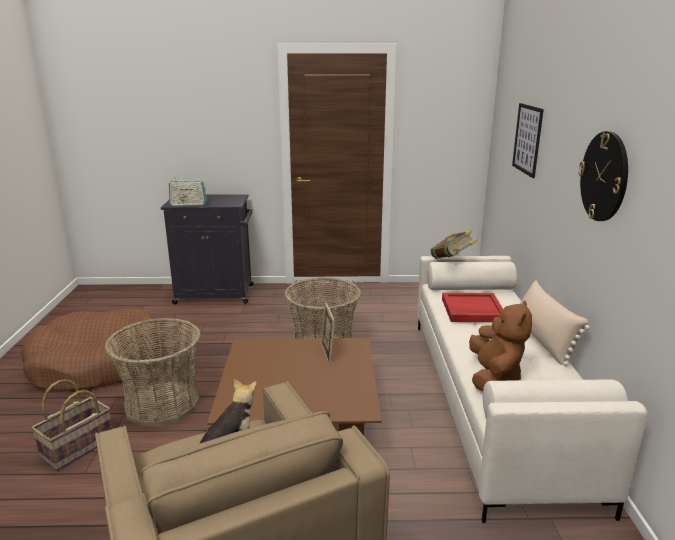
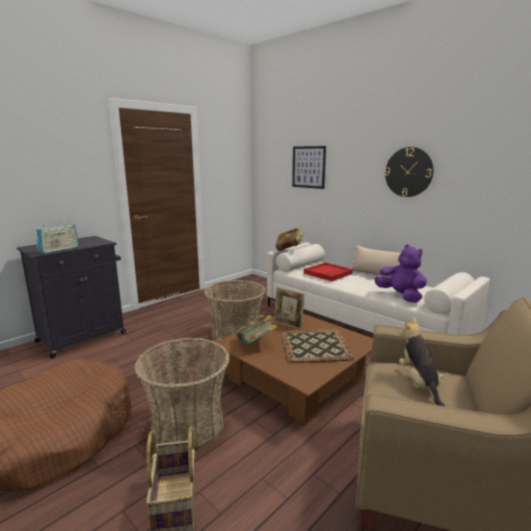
camera: 45 degrees left, 5 degrees down
(262, 357) = (256, 344): none -> book
(304, 386) = (314, 346): none -> tray
(493, 378) = (400, 296): brown plush toy -> purple plush toy

